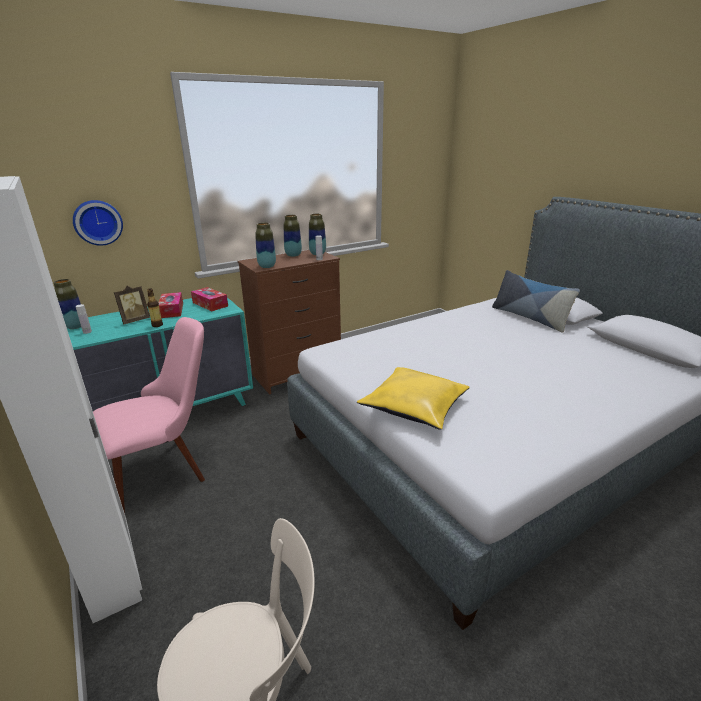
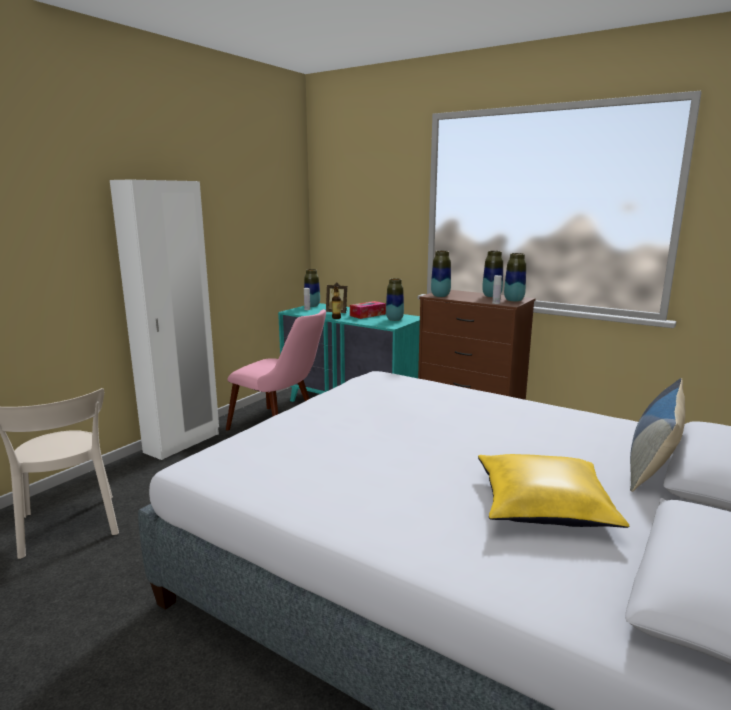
camera: 65 degrees right, 10 degrees down
(98, 222) = (361, 235): wall clock -> none
(210, 304) = (394, 319): tissue box -> vase
(415, 406) = (299, 422): yellow pillow -> yellow pillow (543, 506)

